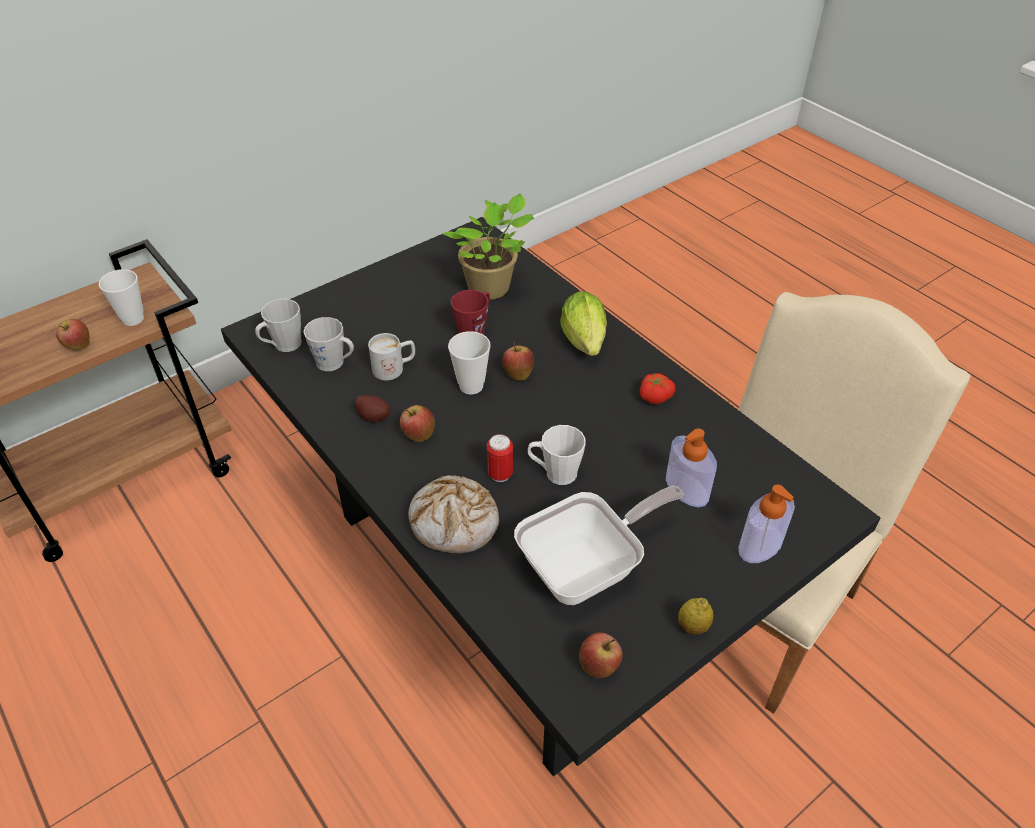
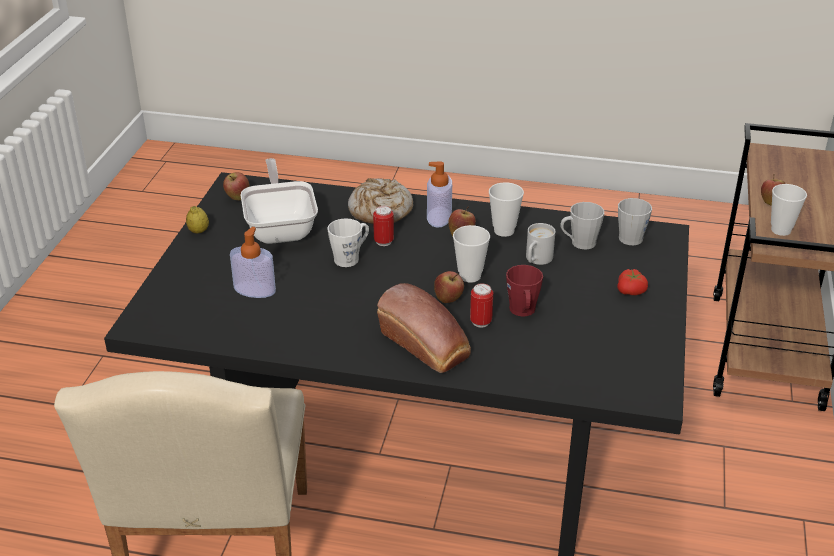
camera: 140 degrees right, 10 degrees down
(374, 416) = (504, 231): potato -> cup
(492, 288) = (560, 351): potted plant -> none
(518, 340) = (480, 322): none -> can
(585, 344) = (427, 346): lettuce -> bread
(588, 567) = (281, 227): frying pan -> frying pan turned 150 degrees clockwise
(654, 396) = (331, 335): tomato -> tomato (631, 291)
(760, 545) = (182, 283): soap dispenser -> soap dispenser (439, 217)

